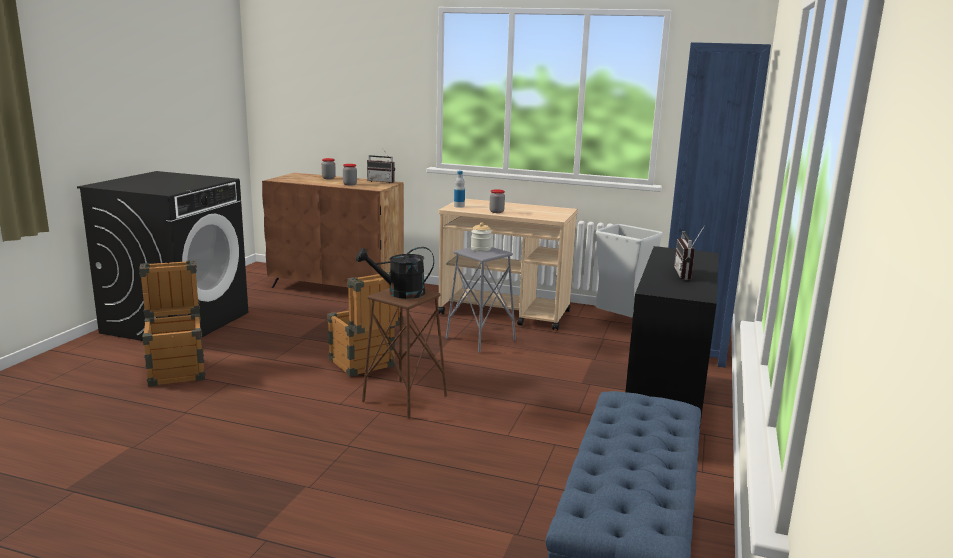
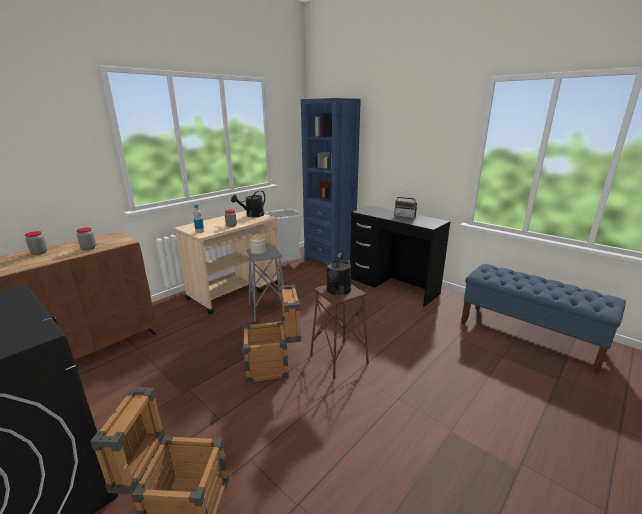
camera: 65 degrees left, 5 degrees up
(382, 181) = (101, 236): radio -> none
(551, 213) = (252, 215): none -> black watering can

